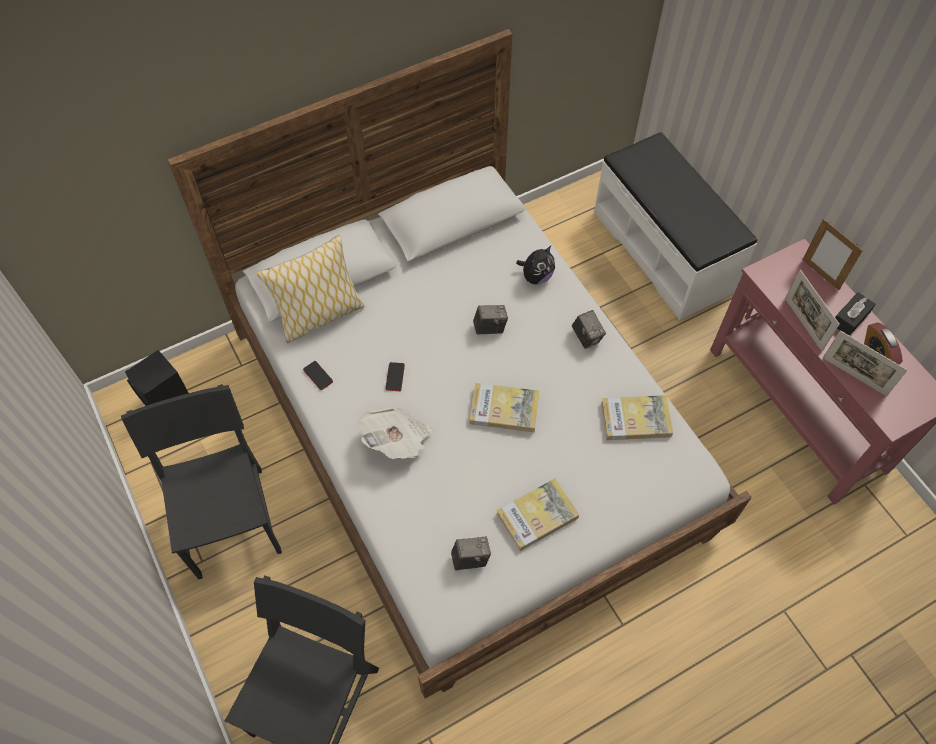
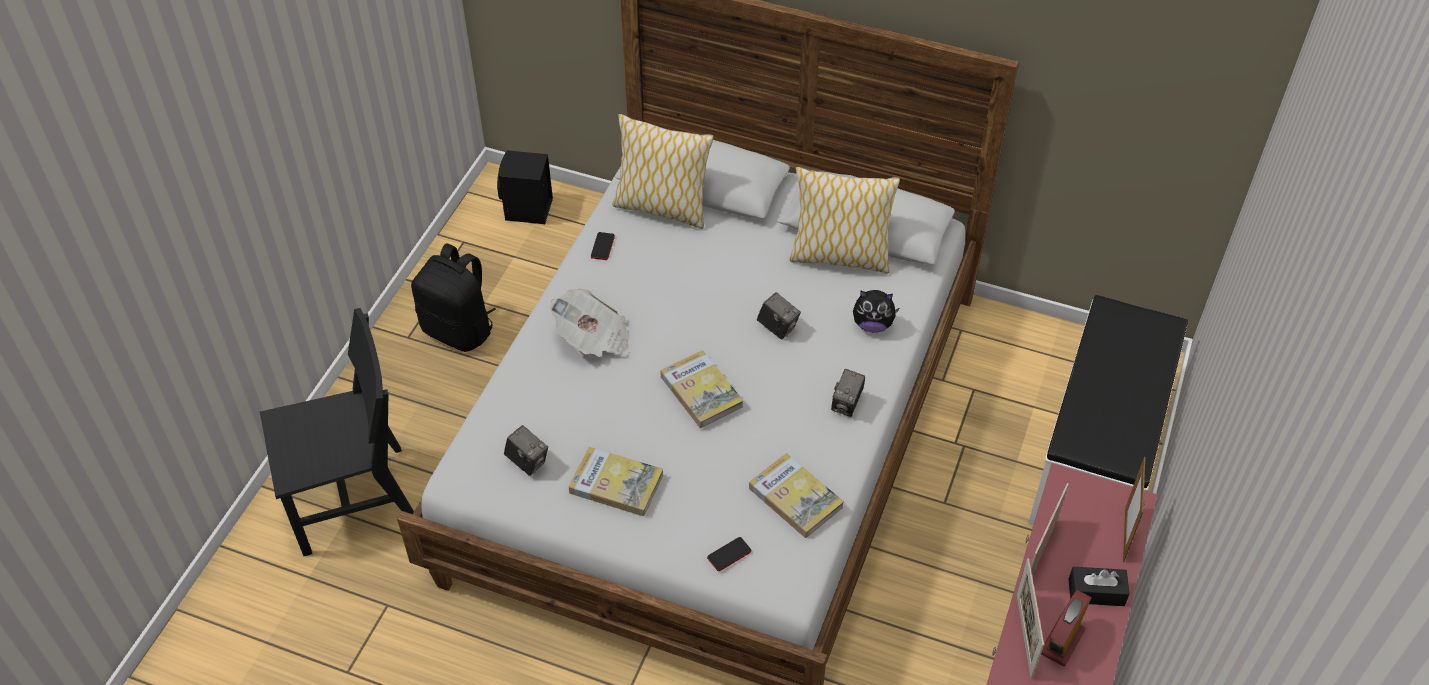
camera: 50 degrees right, 10 degrees down
(230, 521) = (459, 330): black chair -> black backpack
(395, 377) = (654, 296): phone -> phone (729, 554)
(464, 252) = (839, 257): none -> pillow

